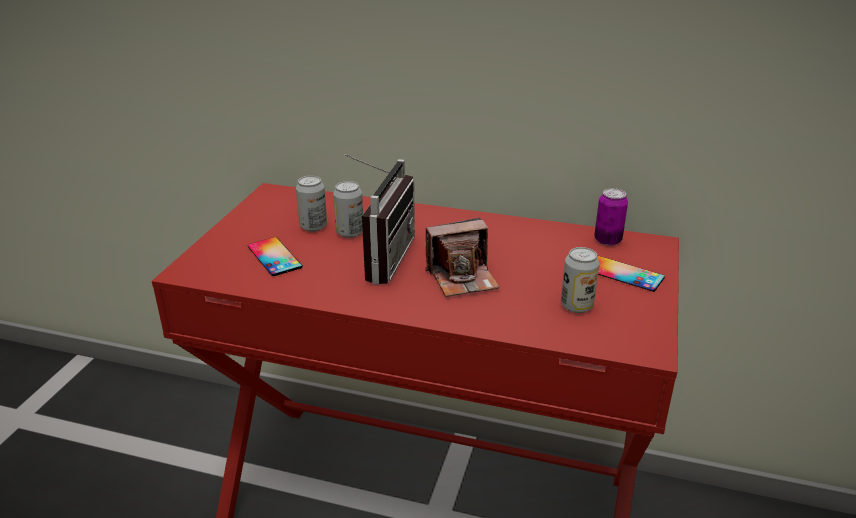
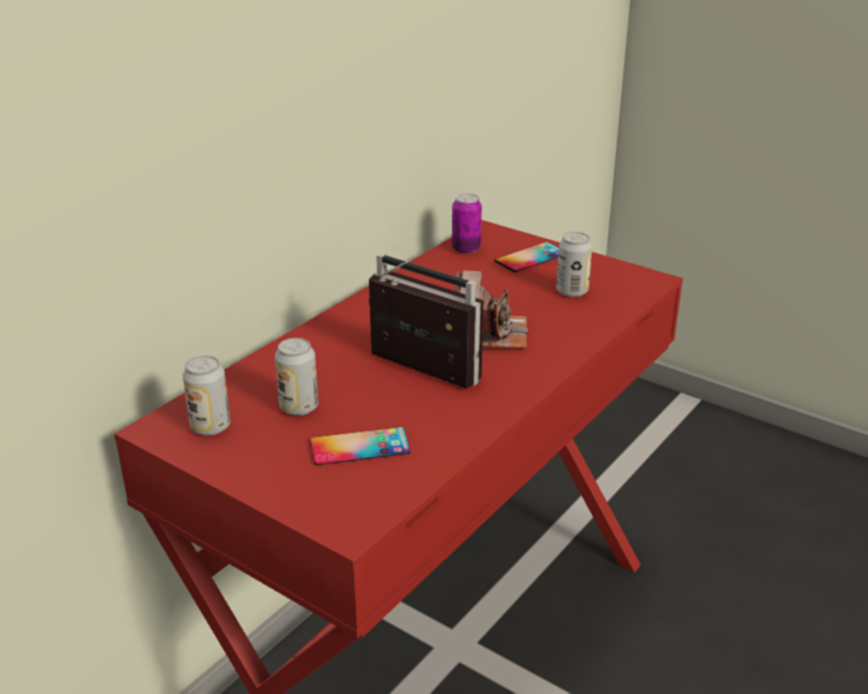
camera: 70 degrees left, 0 degrees up
(350, 232) = (337, 383): can -> can (210, 427)

